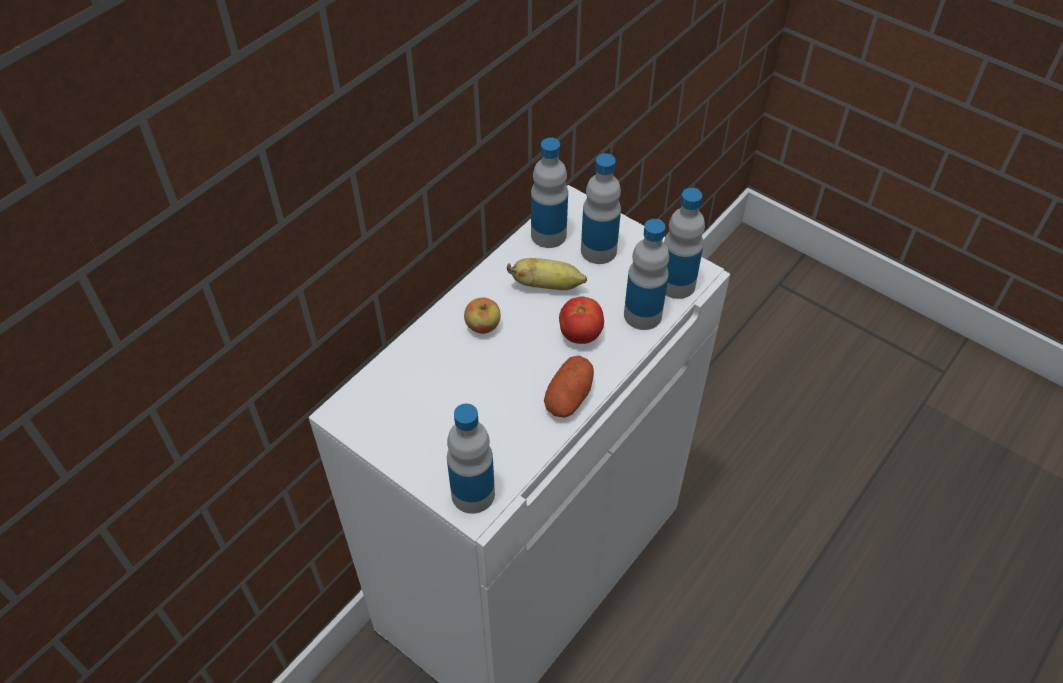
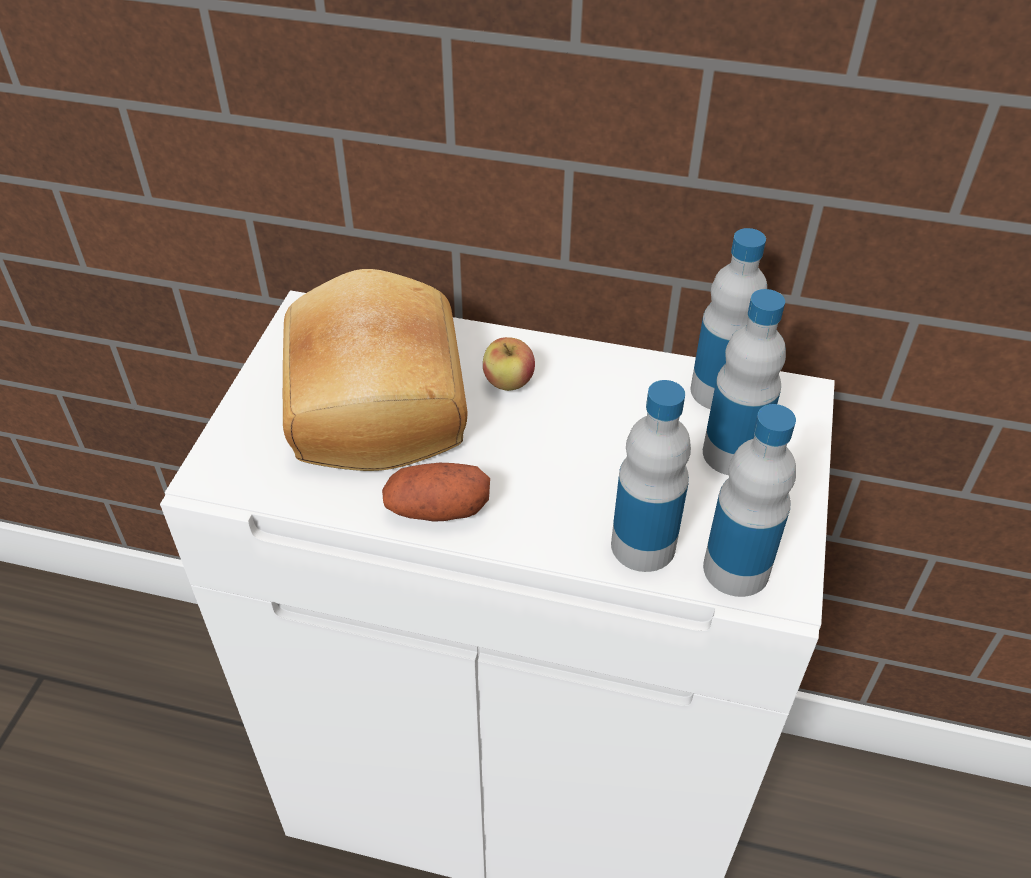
camera: 65 degrees right, 5 degrees down
(459, 402) = (371, 403): none -> bread
(473, 494) = (234, 465): bottle -> none
(547, 286) = (623, 421): banana -> none
(580, 334) = (558, 485): tomato -> none

